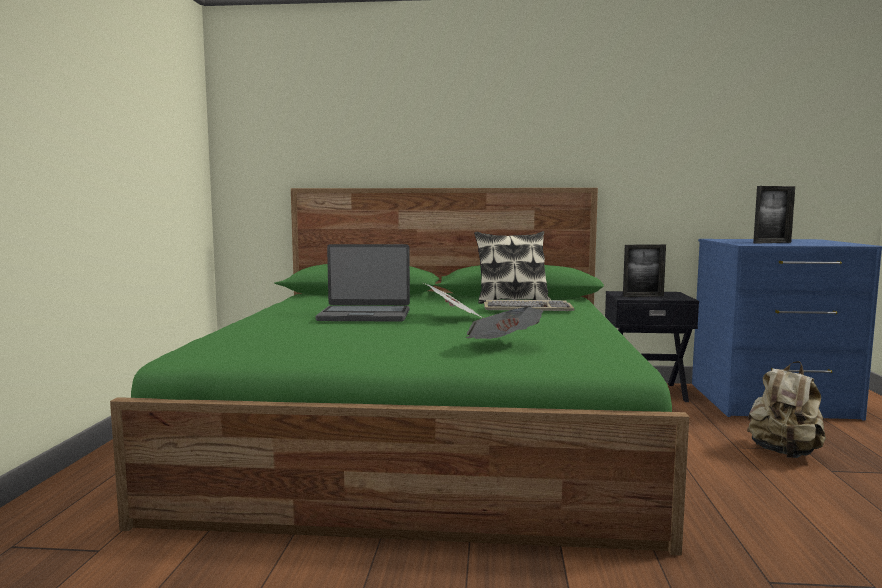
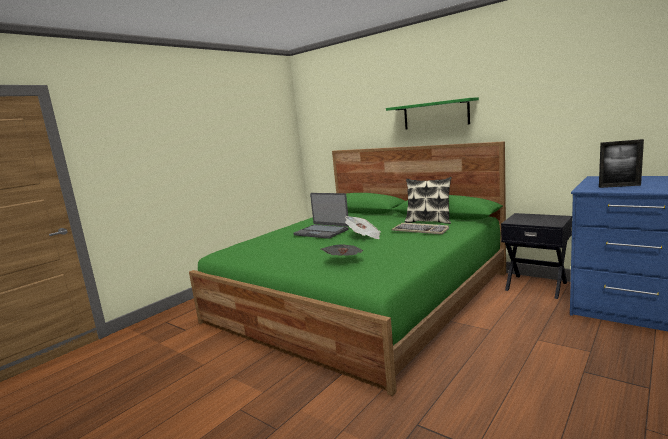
camera: 35 degrees right, 5 degrees up
(492, 141) = (435, 114): none -> green shelf
(643, 296) = (528, 220): picture frame -> none
(784, 453) = (567, 351): beige backpack -> none

